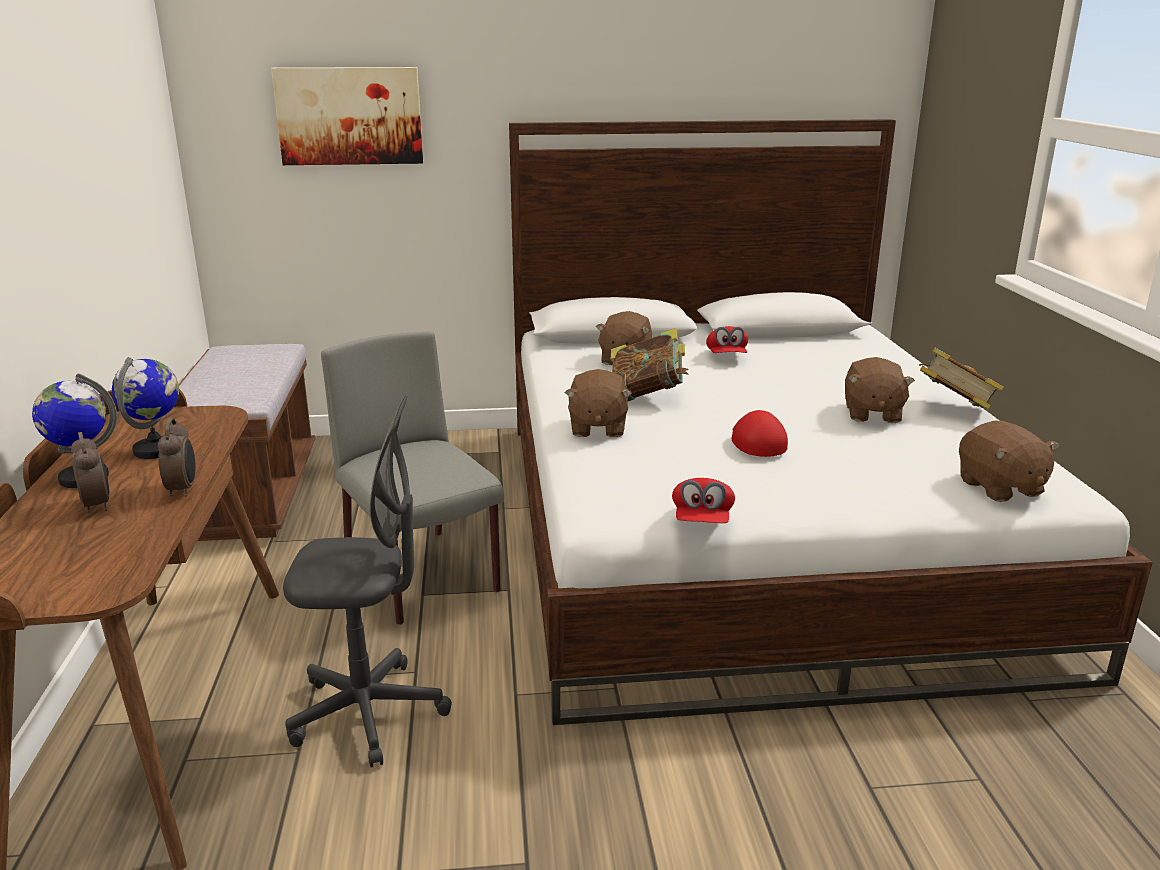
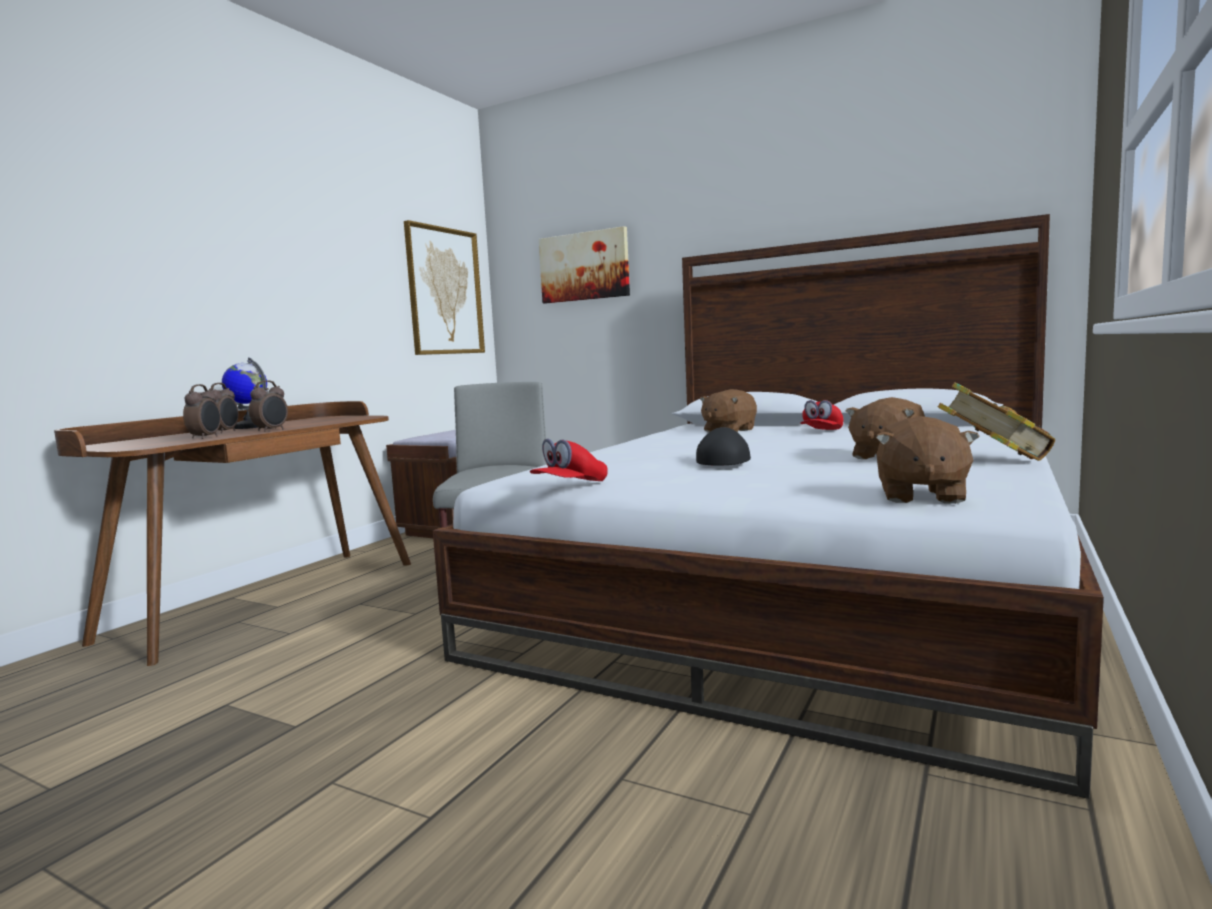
camera: 35 degrees right, 15 degrees down
(132, 533) = (206, 437): none -> alarm clock
(147, 158) = (444, 291): none -> picture
(157, 450) = (306, 423): globe -> none
(368, 713) = (355, 626): grey office chair -> none
(597, 428) = (618, 451): brown plush toy -> none
(647, 396) = (698, 442): book -> none
(757, 441) = (725, 459): red cap -> black cap

